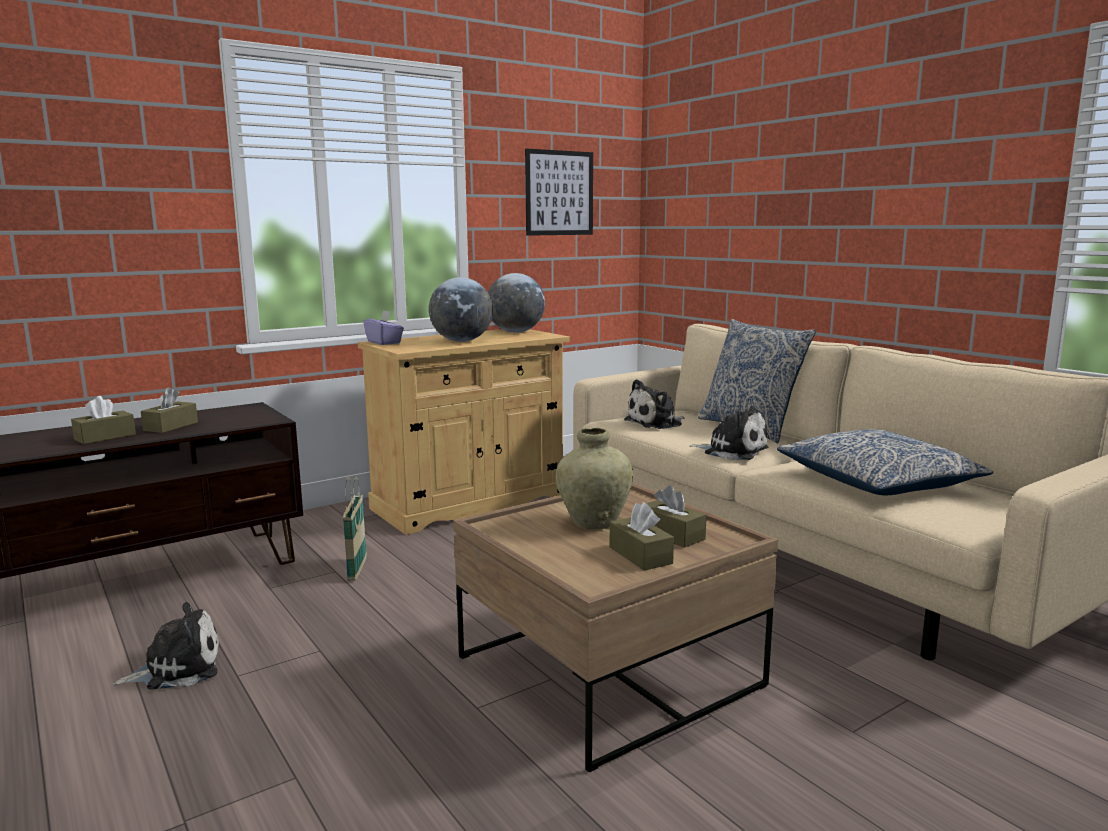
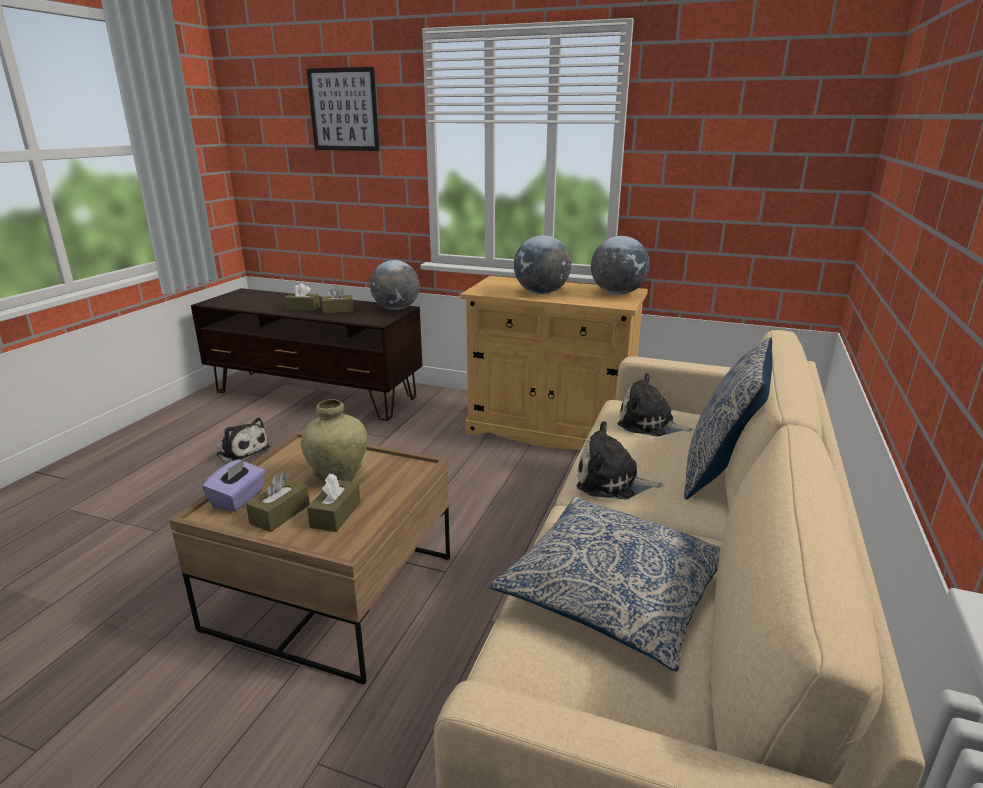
camera: 55 degrees right, 10 degrees up
(244, 409) = (396, 309): none -> globe
(357, 569) = (397, 442): basket -> none
(384, 342) = (497, 280): purple tissue box -> purple tissue box (238, 499)
(559, 193) = (743, 149): picture -> picture (343, 110)
(732, 451) = (612, 482): plush toy -> plush toy turned 105 degrees clockwise

